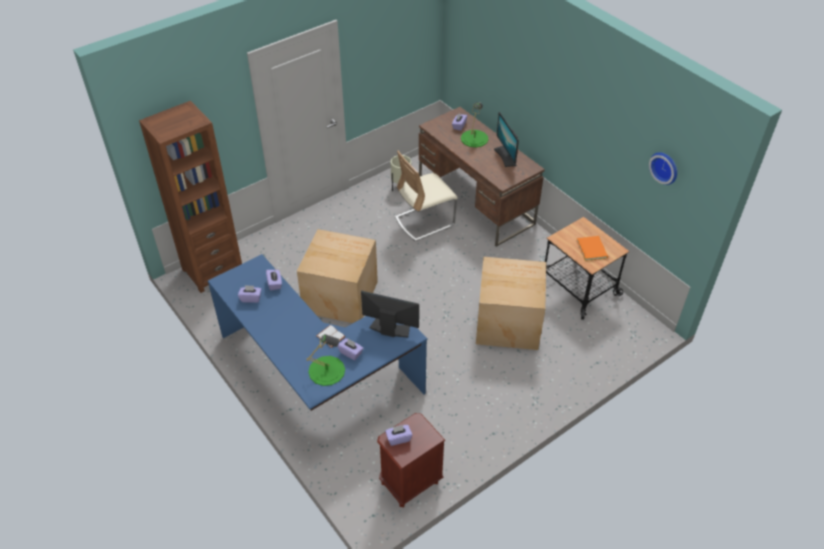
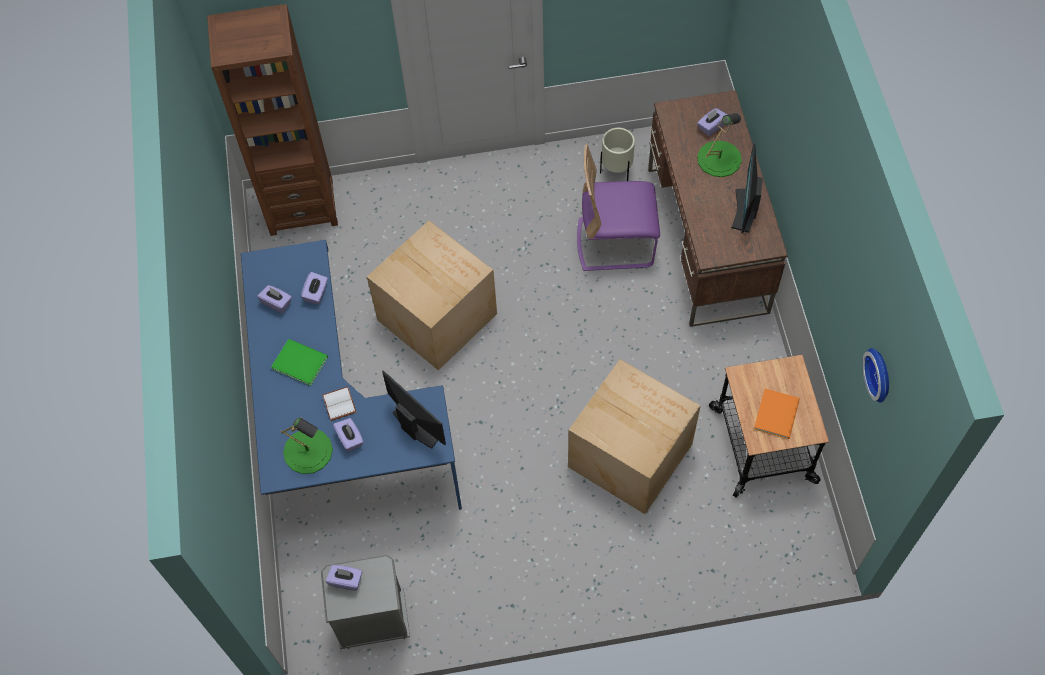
camera: 30 degrees right, 15 degrees up
(287, 324) = (299, 361): none -> green book
(410, 482) = (373, 621): brown nightstand -> grey nightstand
(424, 221) = (615, 243): beige chair -> purple chair

